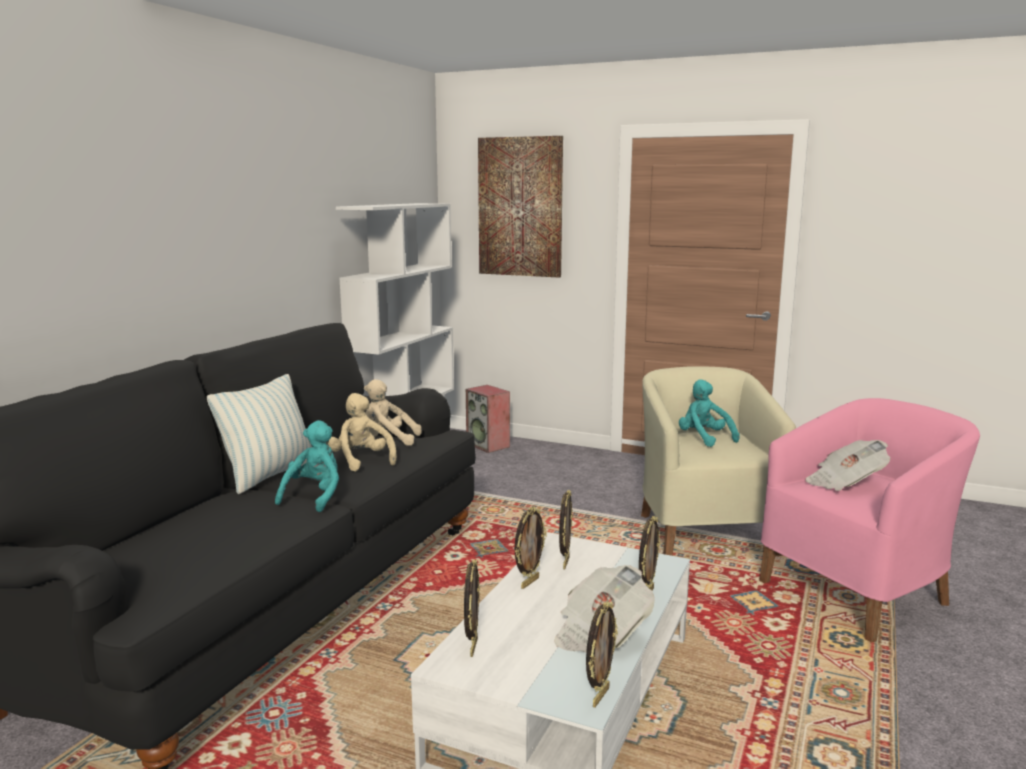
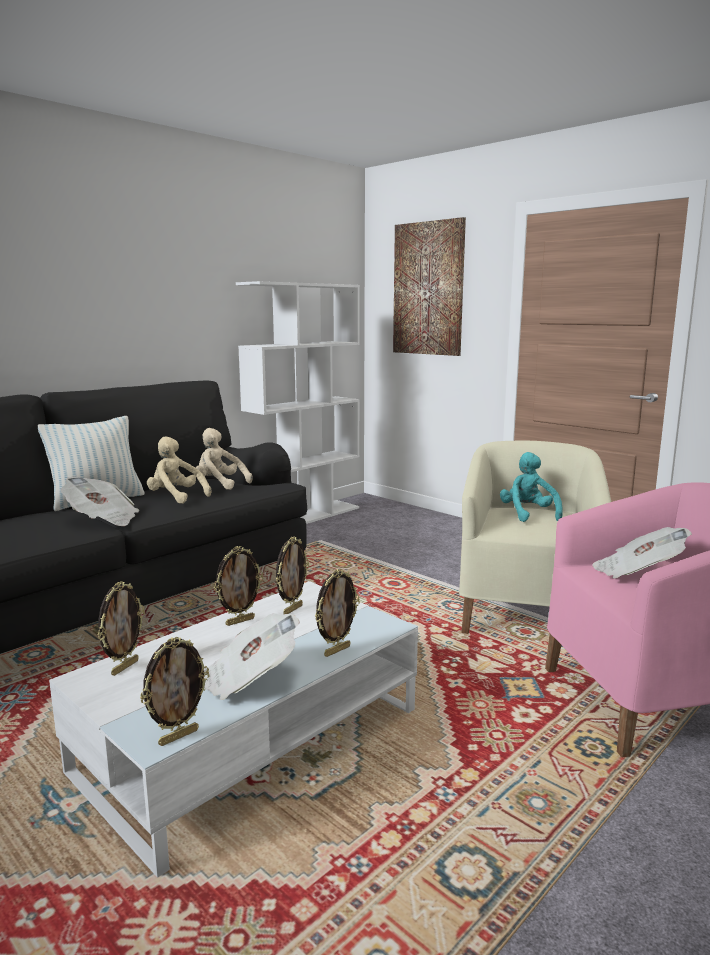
camera: 20 degrees right, 0 degrees up
(314, 497) = (103, 519): turquoise plush toy -> newspaper
(361, 461) = (176, 497): beige plush toy -> beige plush toy turned 45 degrees counterclockwise
(489, 445) = (388, 511): speaker -> none

